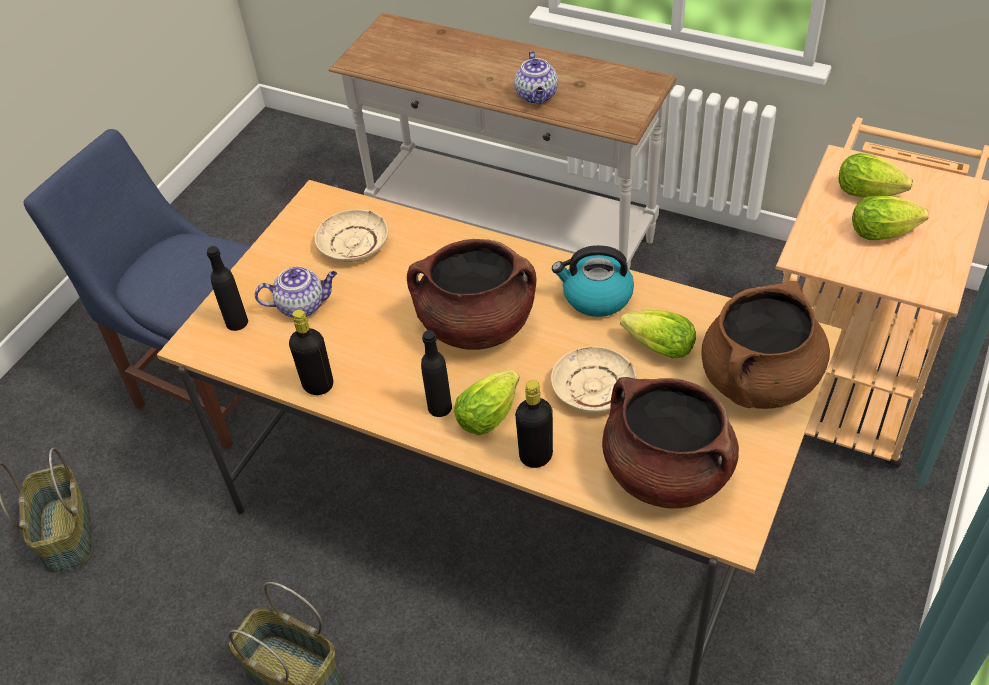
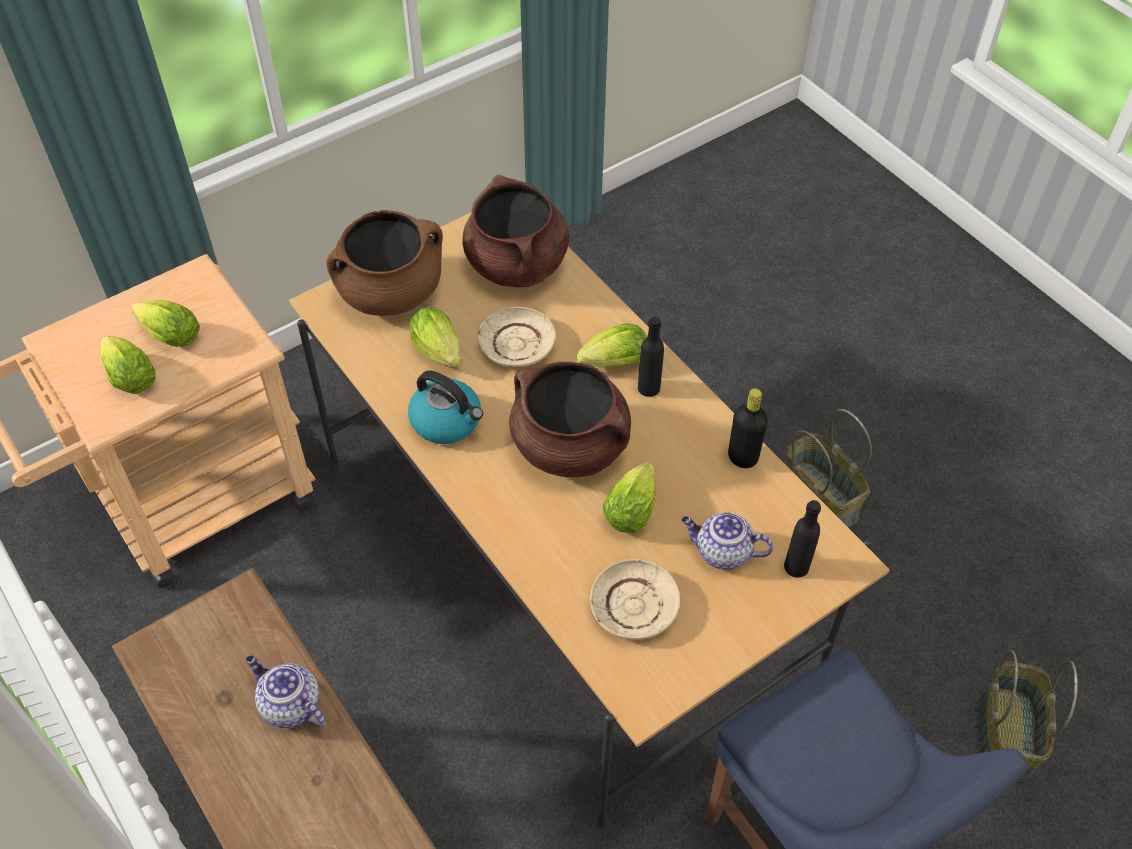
camera: 155 degrees left, 5 degrees up
(393, 304) = (632, 508): none -> lettuce
(536, 456) = (599, 316): black bottle -> none
(537, 96) = (289, 705): teapot -> teapot turned 75 degrees counterclockwise

